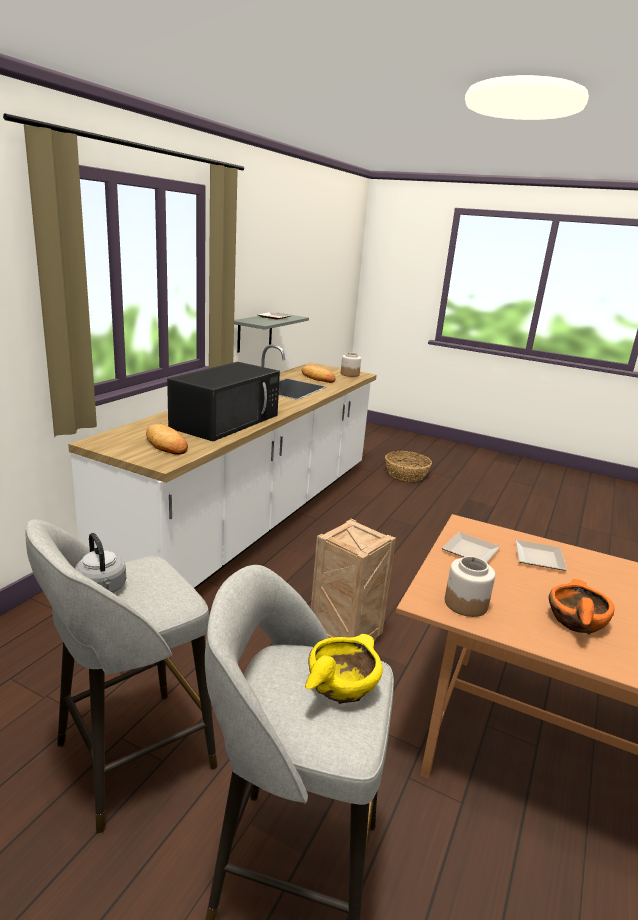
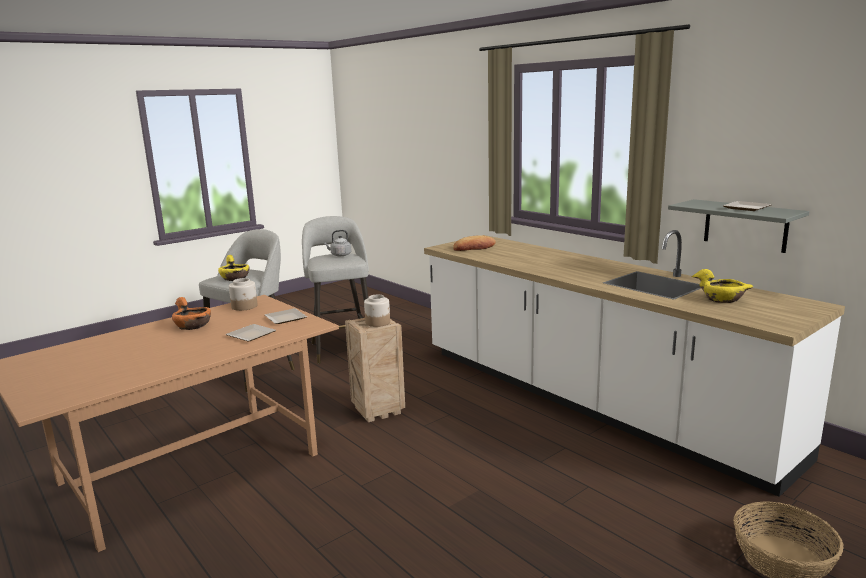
camera: 115 degrees right, 5 degrees down
(226, 421) = (525, 260): black microwave -> none
(317, 378) = (722, 299): bread -> yellow bowl
(349, 374) = (769, 318): jar -> jar (378, 322)

